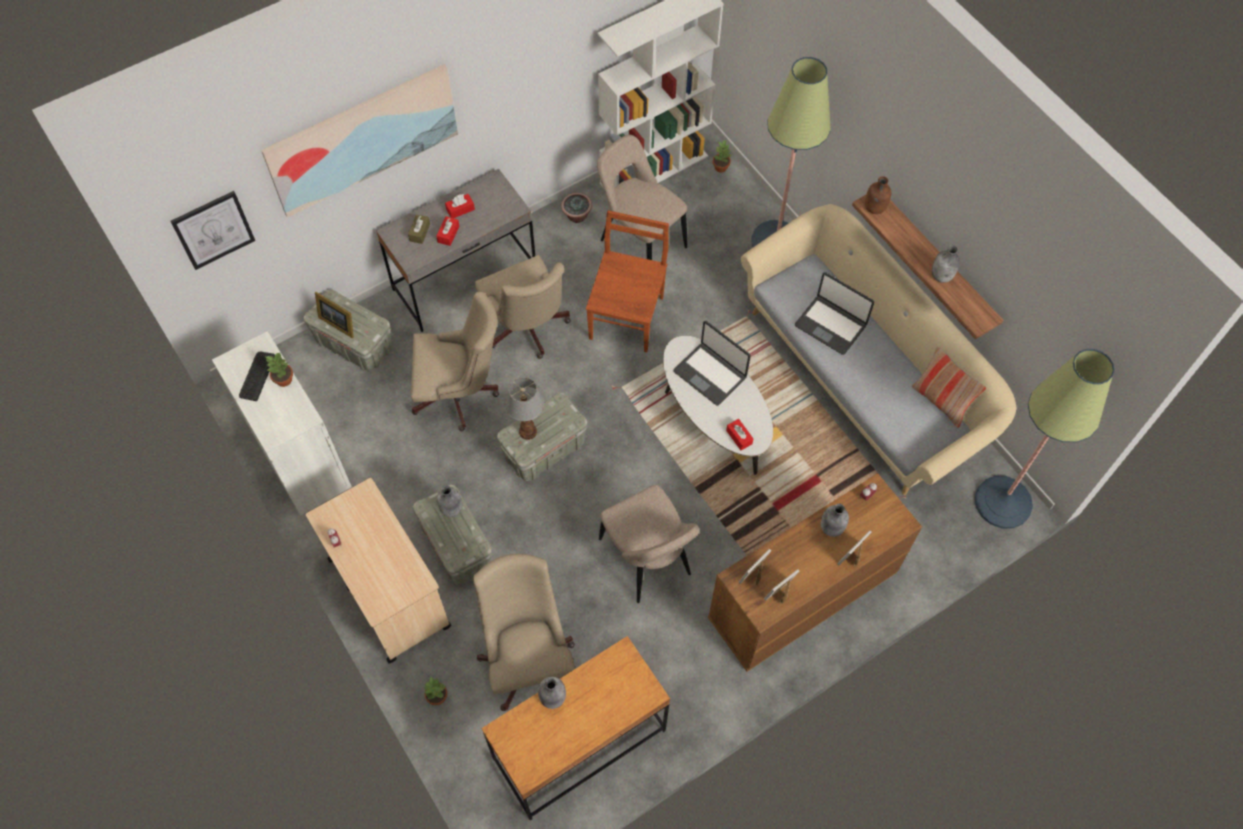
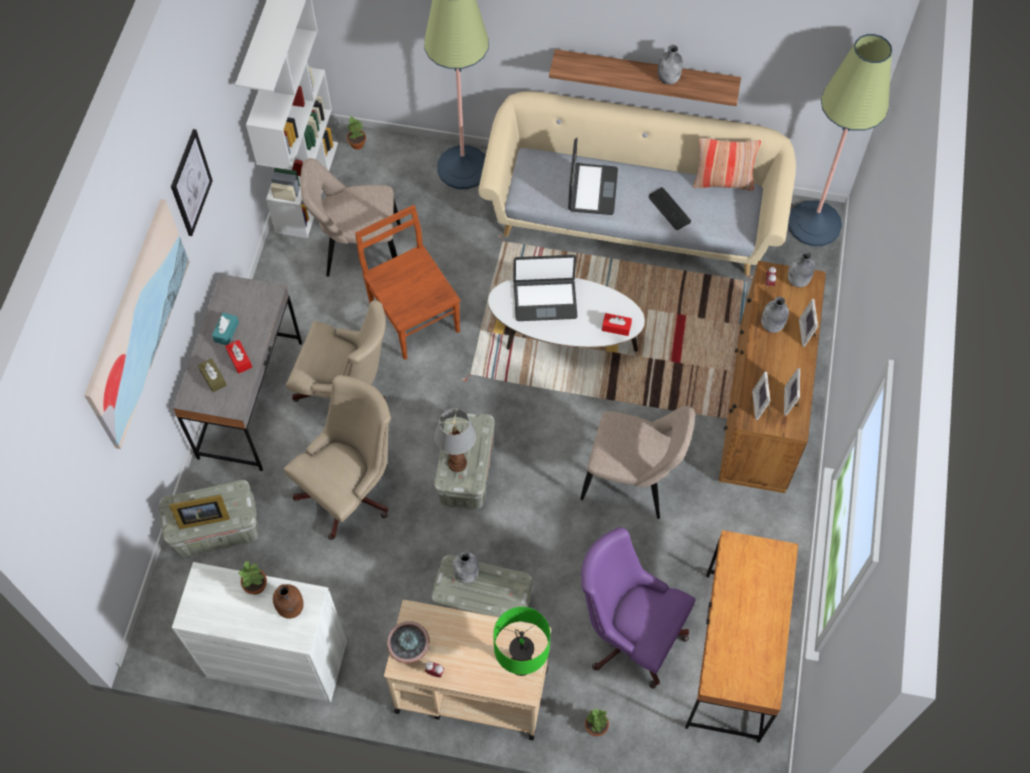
camera: 45 degrees left, 0 degrees up
(213, 230) = (79, 510): picture -> picture (190, 183)
(257, 376) = (229, 604): keyboard -> keyboard (669, 209)
(392, 590) = (521, 664): none -> green table lamp
(460, 209) = (226, 332): red tissue box -> turquoise tissue box
(528, 658) = (628, 633): beige office chair -> purple office chair
(552, 698) = (723, 623): grey bottle -> grey bottle (798, 280)
(576, 216) = (285, 273): potted plant -> potted plant (409, 649)
(831, 325) = (592, 190): laptop -> laptop turned 75 degrees counterclockwise
(874, 208) = (569, 66): brown bottle -> brown bottle (291, 608)

